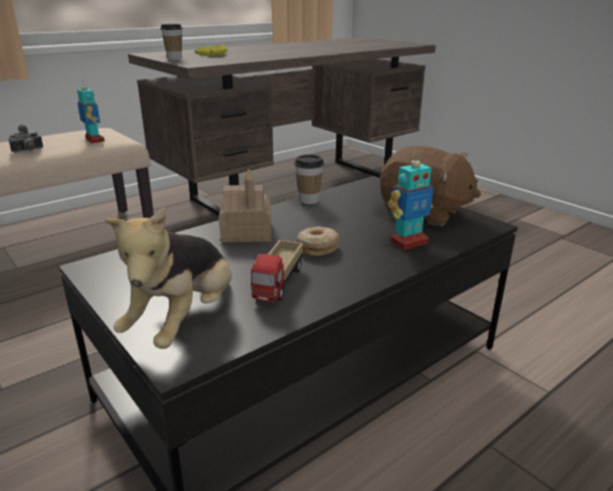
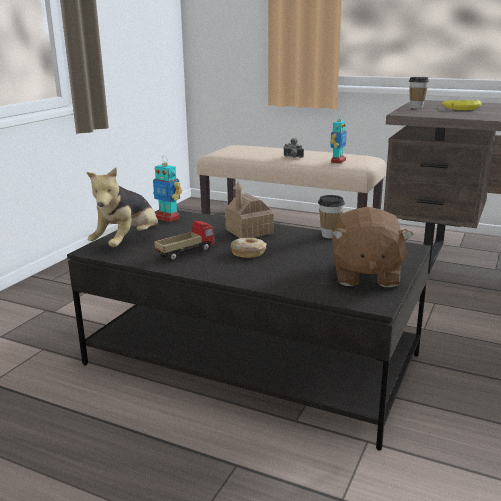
camera: 65 degrees right, 5 degrees down
(184, 321) = (128, 243): plush toy -> plush toy turned 60 degrees counterclockwise
(279, 284) = (186, 253): toy truck -> toy truck turned 150 degrees clockwise
(408, 242) = (292, 278): toy robot -> toy robot (168, 218)

